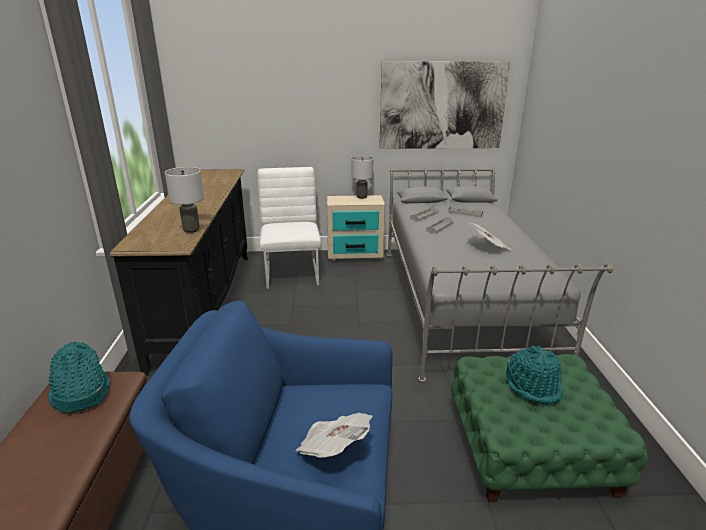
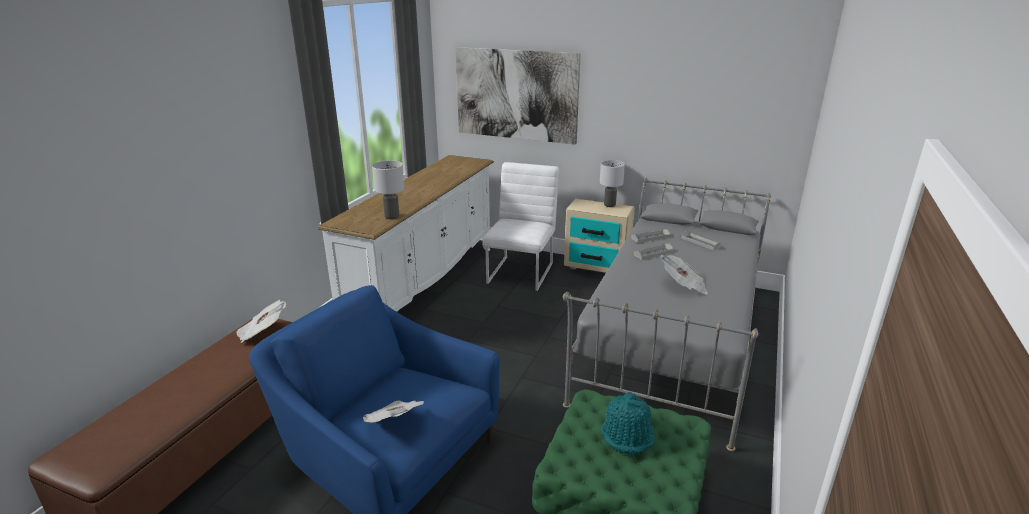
camera: 25 degrees right, 0 degrees up
(80, 393) = (262, 332): turquoise hat -> newspaper
(207, 304) = (425, 287): black dresser -> white dresser
(442, 106) = (711, 115): picture -> picture (516, 94)

